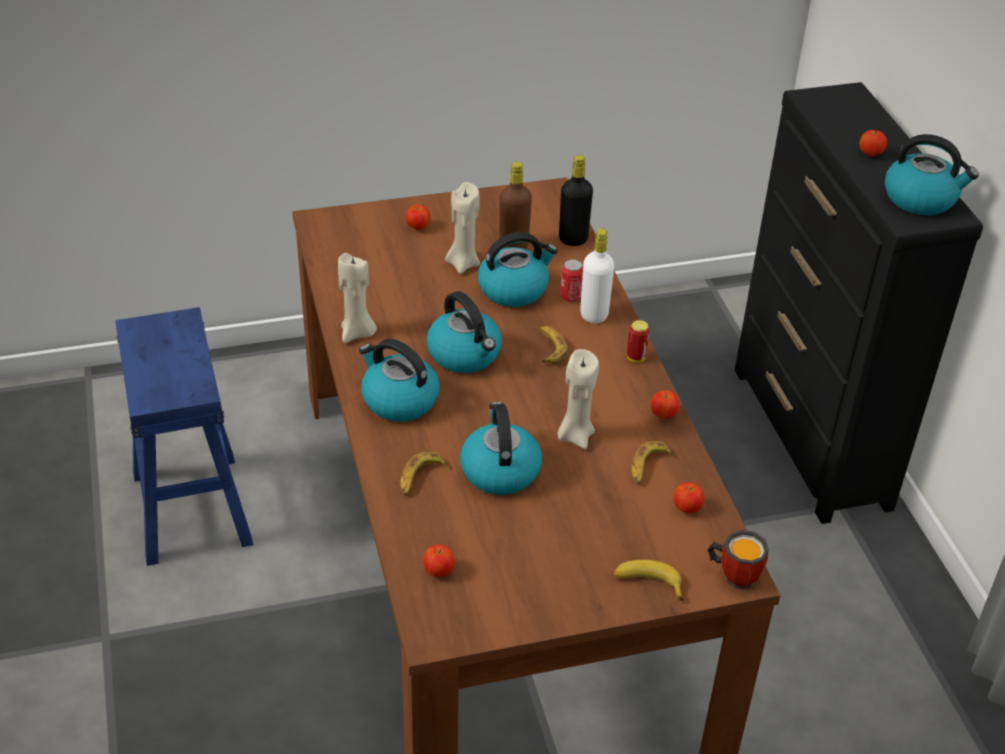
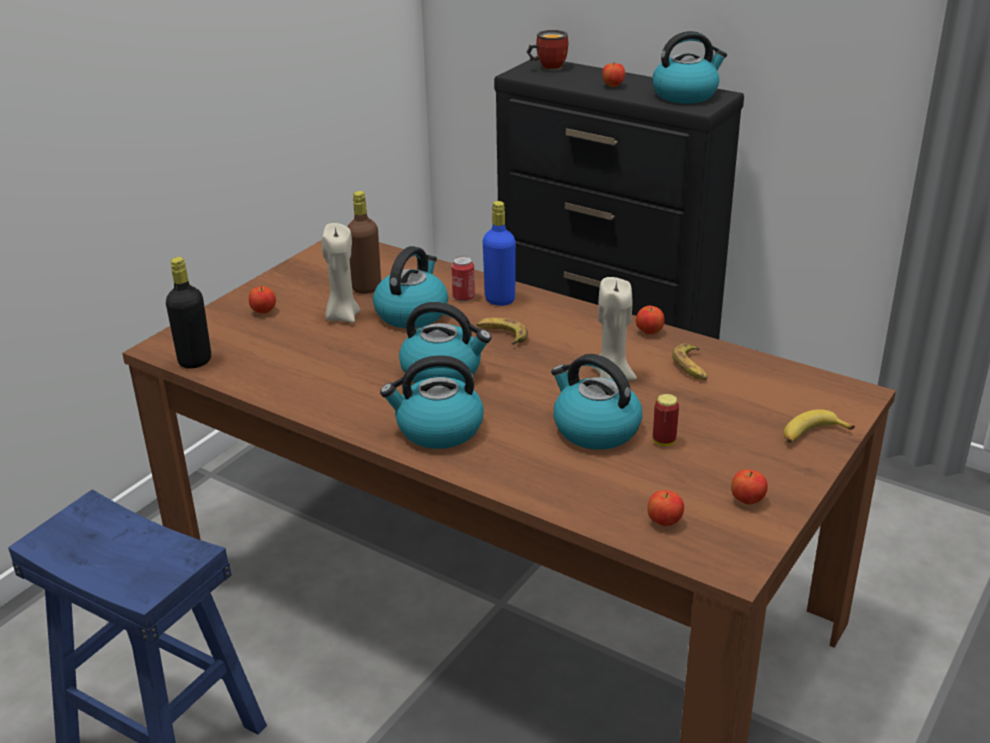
camera: 40 degrees left, 10 degrees down
(357, 333) = (326, 404): beige candle -> none
(419, 478) = (543, 470): banana -> none
(573, 239) = (407, 263): black bottle -> black bottle (195, 361)
(594, 315) = (500, 299): white bottle -> blue bottle
(636, 357) = (573, 309): can -> can (664, 441)
(687, 508) = (758, 376): apple -> apple (747, 501)
(734, 574) = (851, 395): mug -> mug (547, 67)

